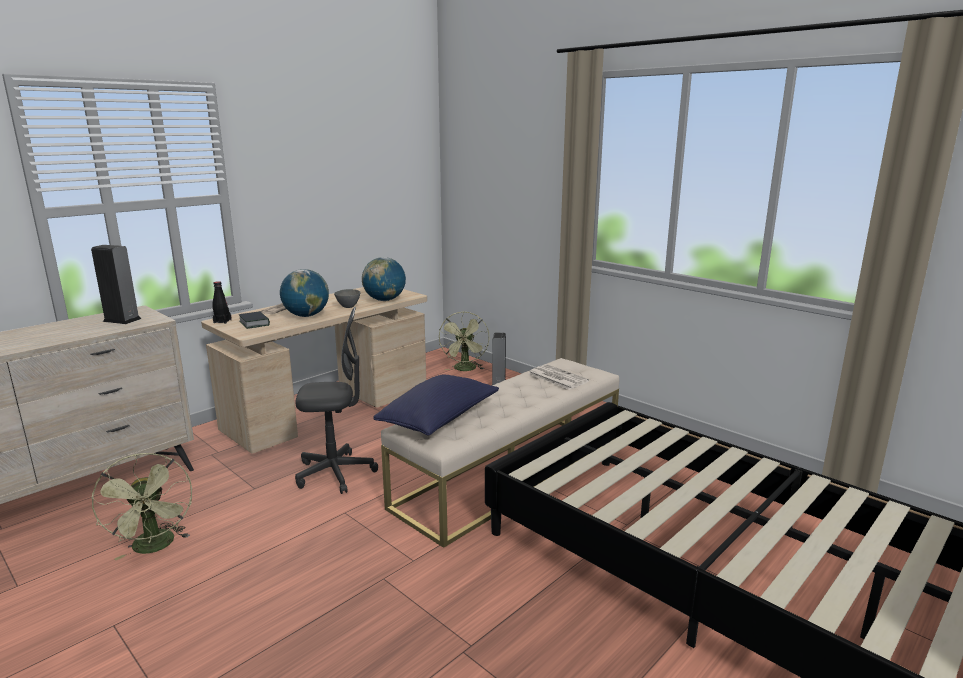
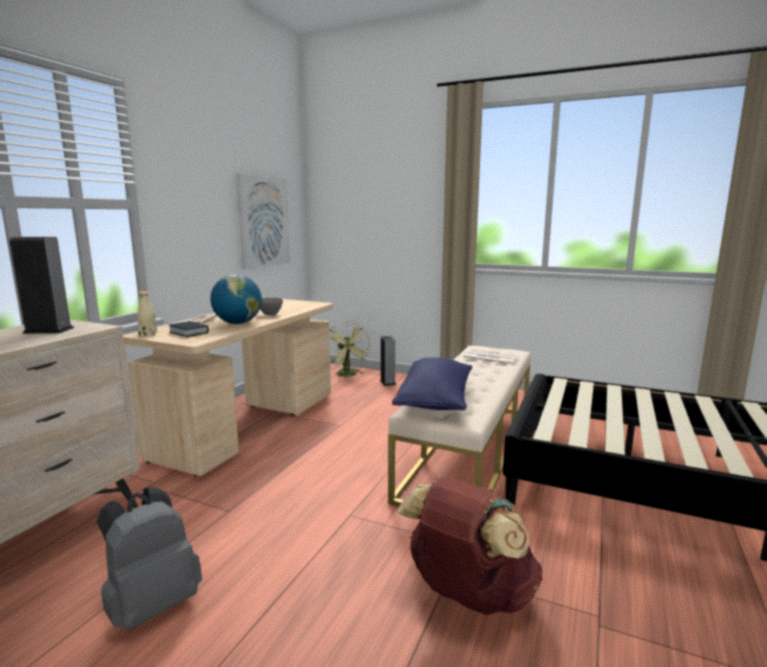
camera: 20 degrees left, 5 degrees down
(155, 547) = (152, 604): green fan -> grey backpack
(222, 321) = (148, 334): black bottle -> beige bottle
(335, 473) = (306, 479): grey office chair -> none
(379, 201) = (264, 222): none -> picture
(379, 600) = (468, 595): none -> brown backpack
(384, 300) = (298, 308): globe -> none

